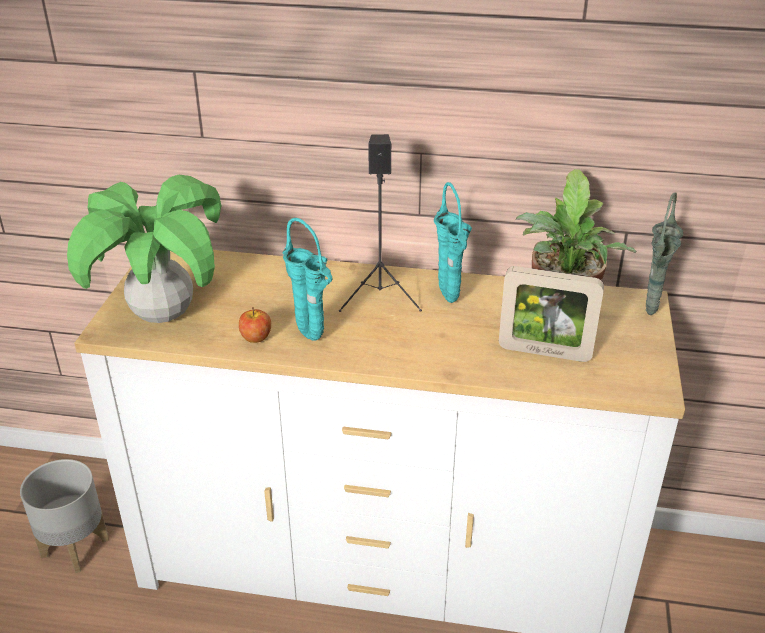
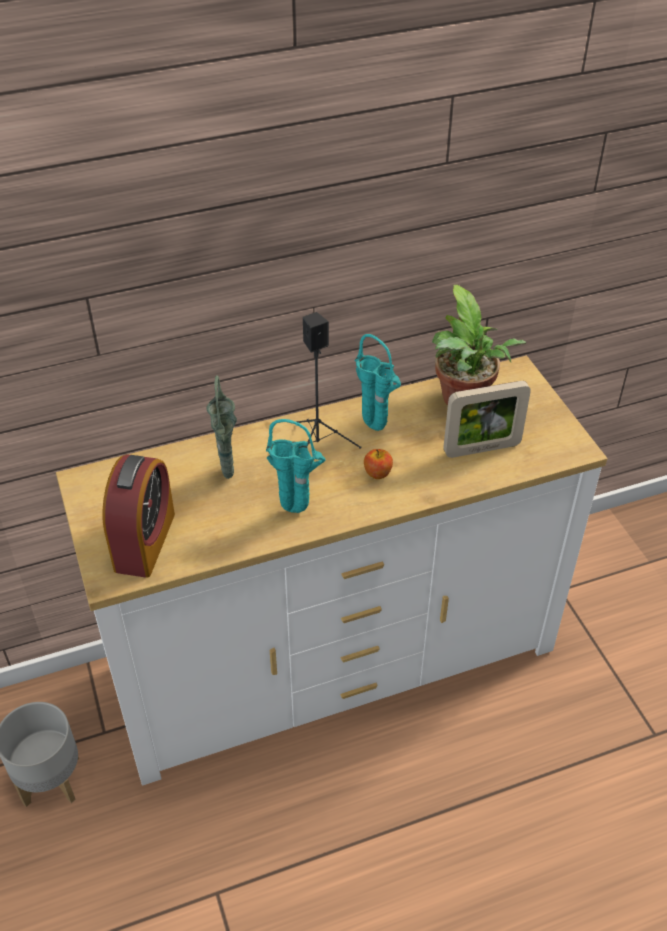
camera: 30 degrees left, 10 degrees up
(162, 315) = (145, 541): potted plant -> alarm clock
(256, 338) = (249, 530): apple -> apple (377, 473)
(650, 314) = (530, 382): green vase -> green vase (228, 476)

